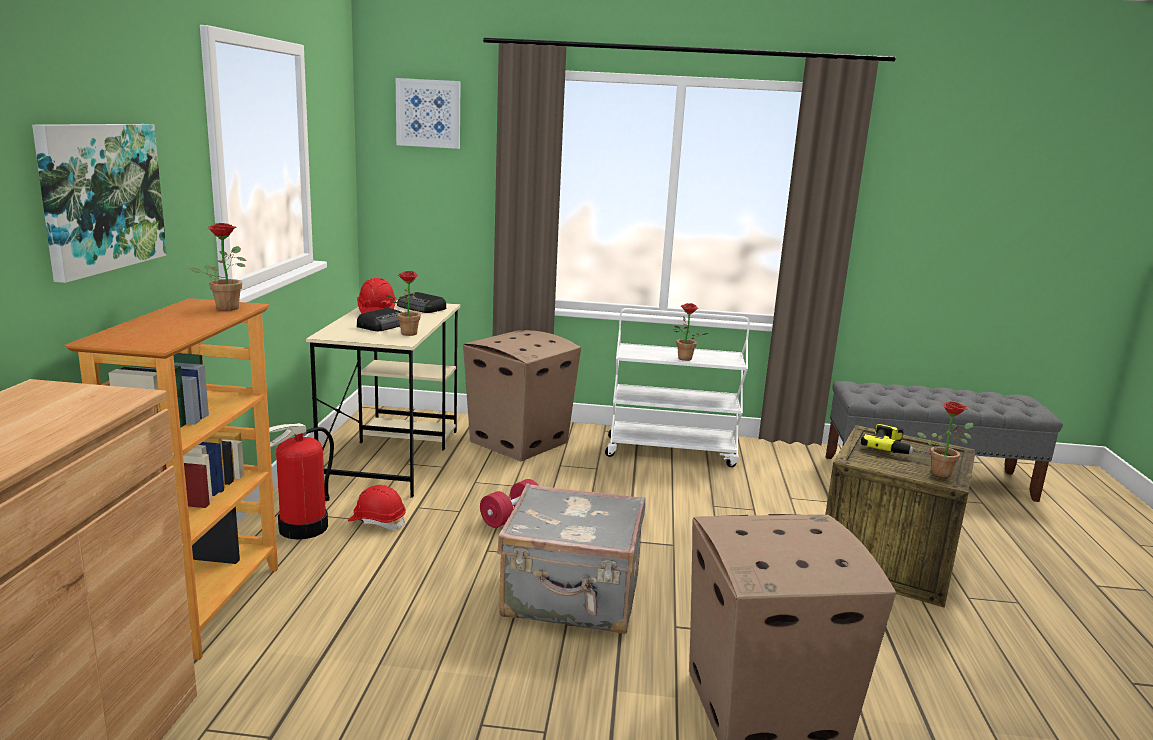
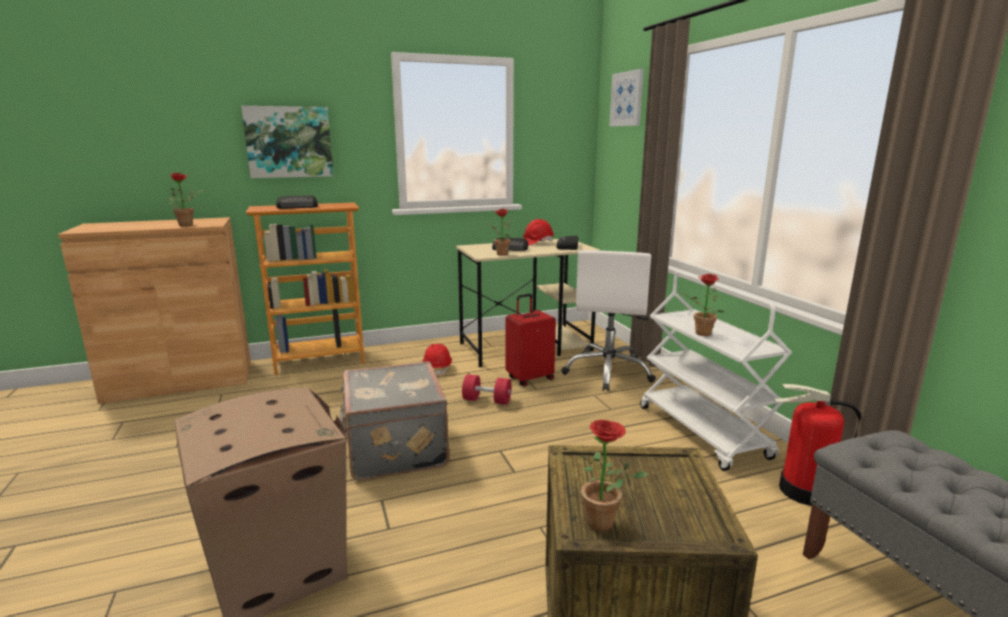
camera: 65 degrees right, 0 degrees up
(178, 324) = (298, 207): none -> radio
(228, 307) = (341, 206): potted plant -> potted plant (189, 225)
(303, 528) = (412, 355): fire extinguisher -> fire extinguisher (804, 492)
(483, 481) = (529, 378): none -> red suitcase
(518, 443) = (608, 372): cardboard box -> white office chair
(900, 448) = (657, 484): power drill -> none

